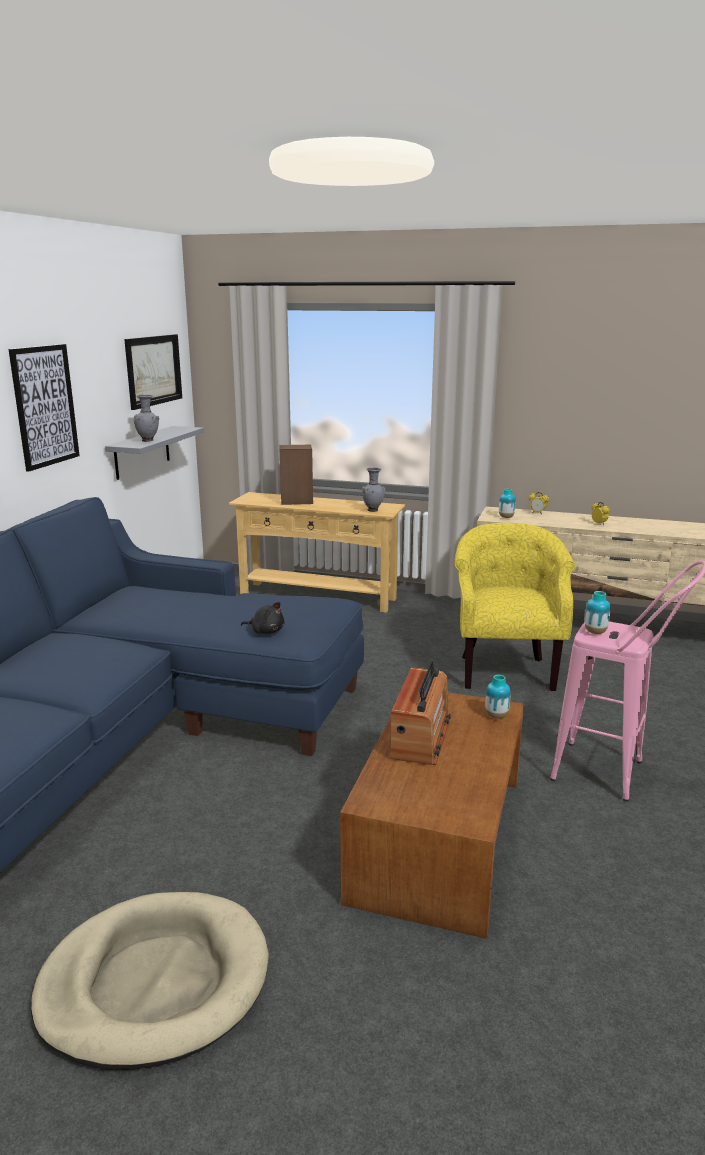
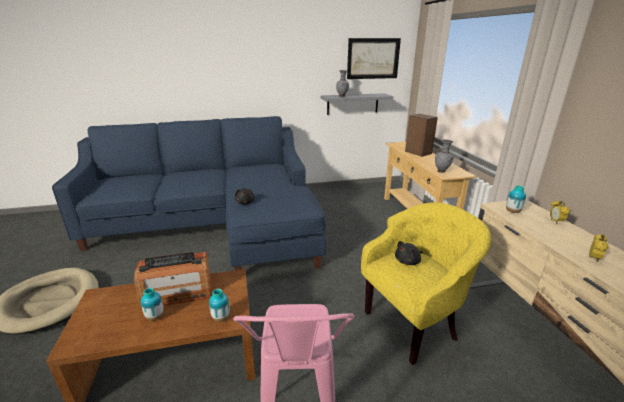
camera: 60 degrees right, 5 degrees up
(45, 406) = (277, 68): picture -> none
(500, 595) = (408, 261): none -> black plush toy
(595, 632) = (291, 314): vase -> vase (155, 317)

